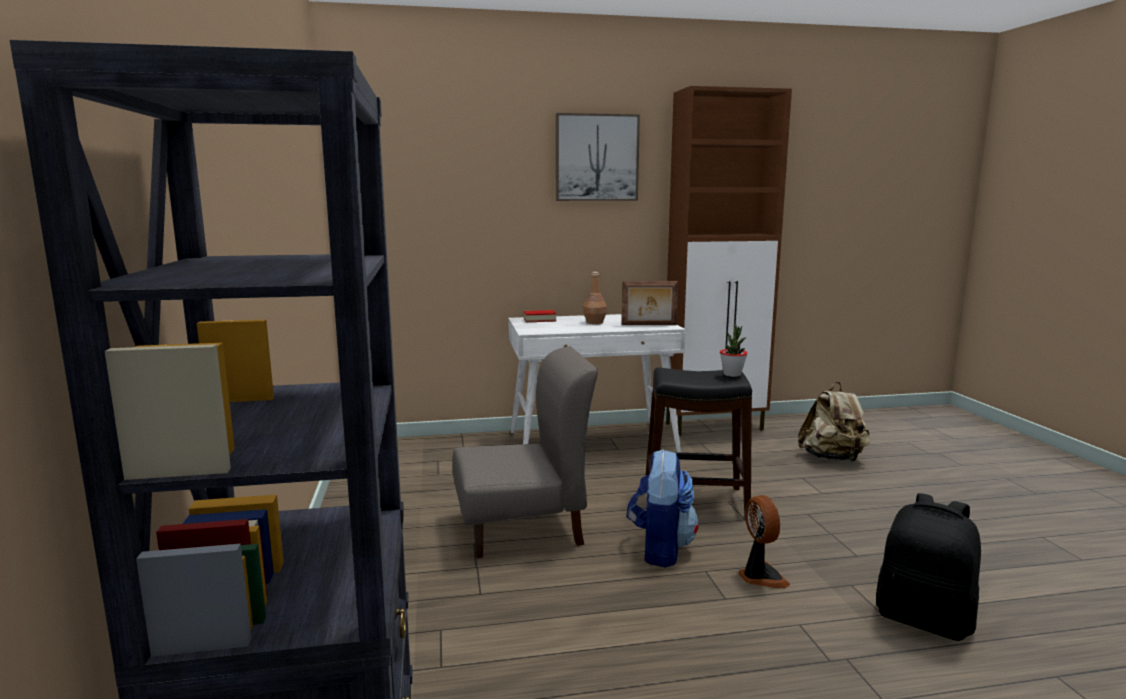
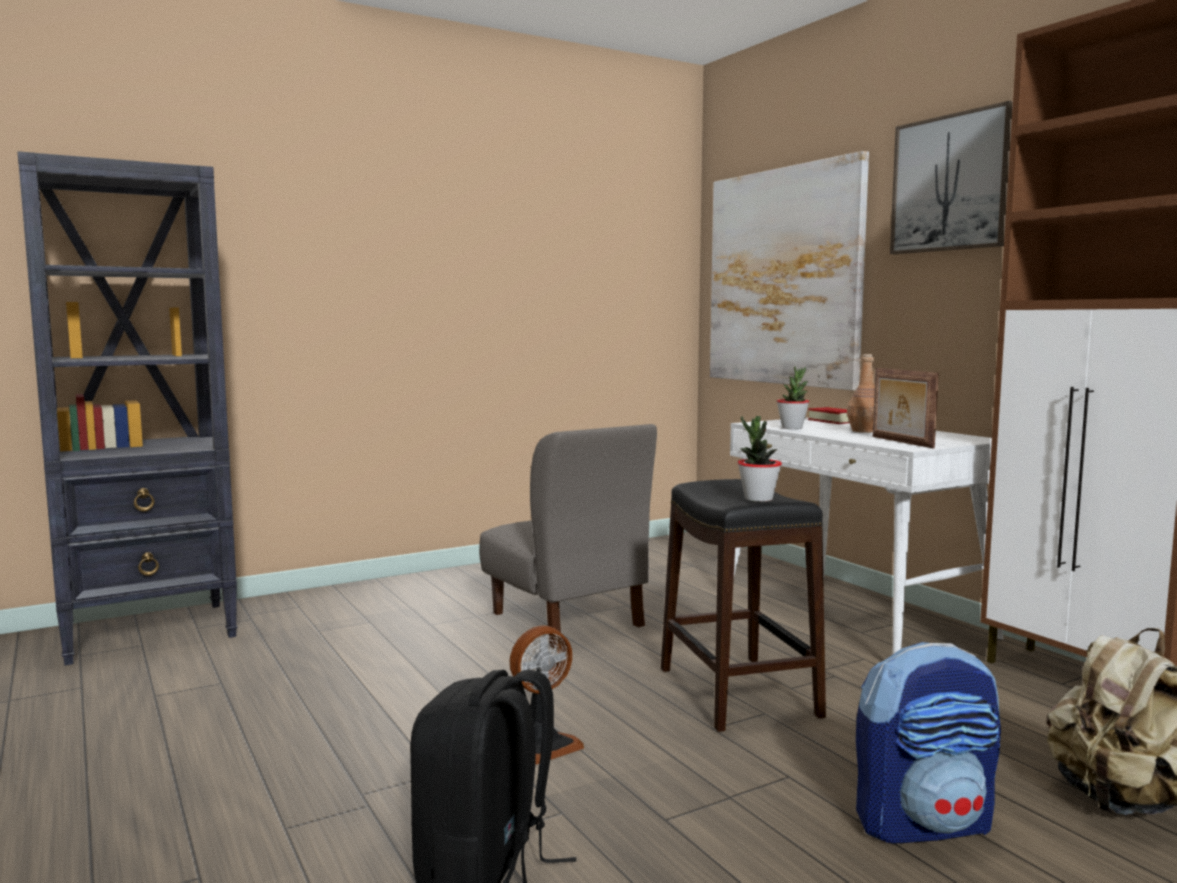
camera: 70 degrees right, 5 degrees down
(444, 213) = (783, 277): none -> picture
(565, 329) = (792, 428): none -> potted plant
(660, 549) = (574, 684): backpack -> backpack (924, 823)

